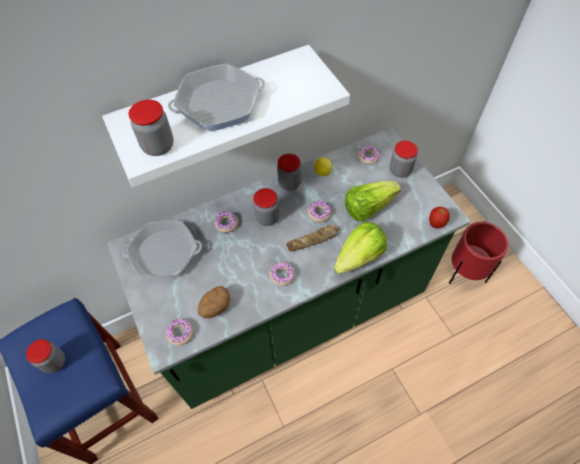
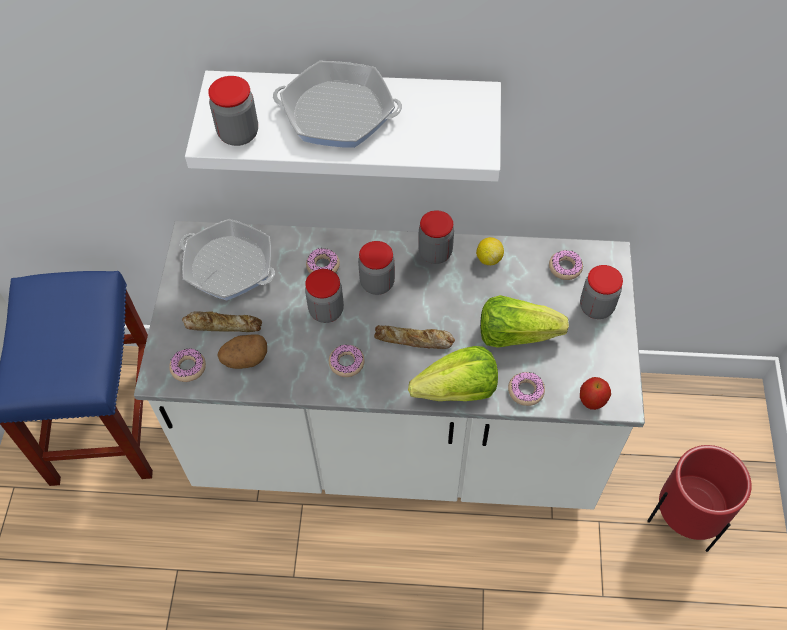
camera: 30 degrees right, 0 degrees up
(54, 362) = (55, 333): jar -> jar (326, 311)
(185, 293) = (223, 325): none -> bread
(292, 313) = (396, 440): green counter -> white counter
(319, 213) = (446, 310): donut -> donut (526, 391)

